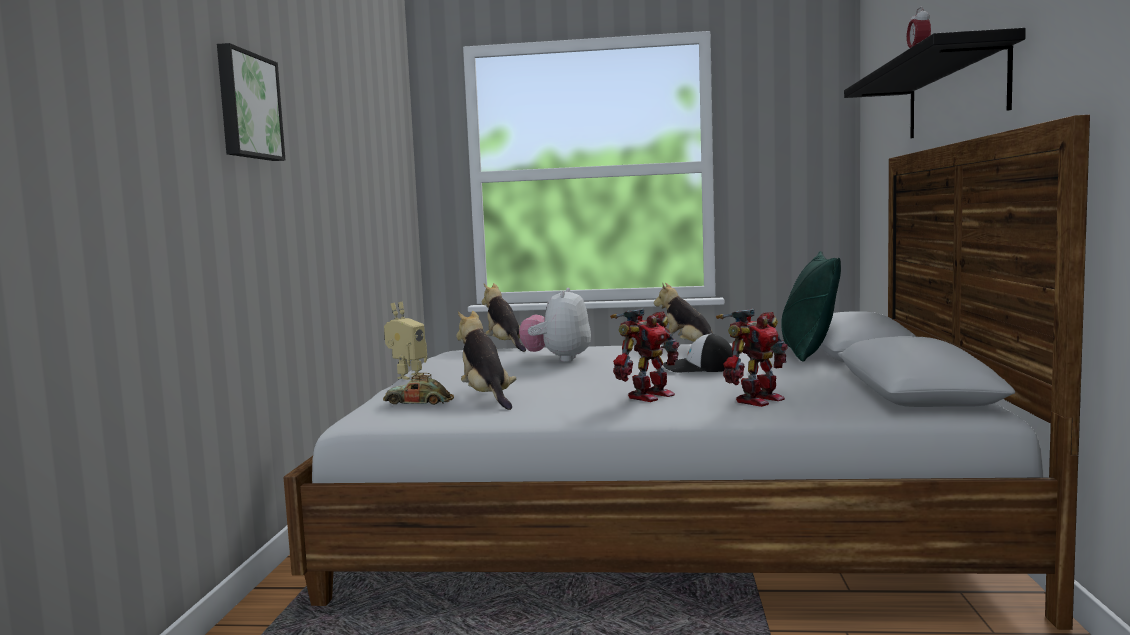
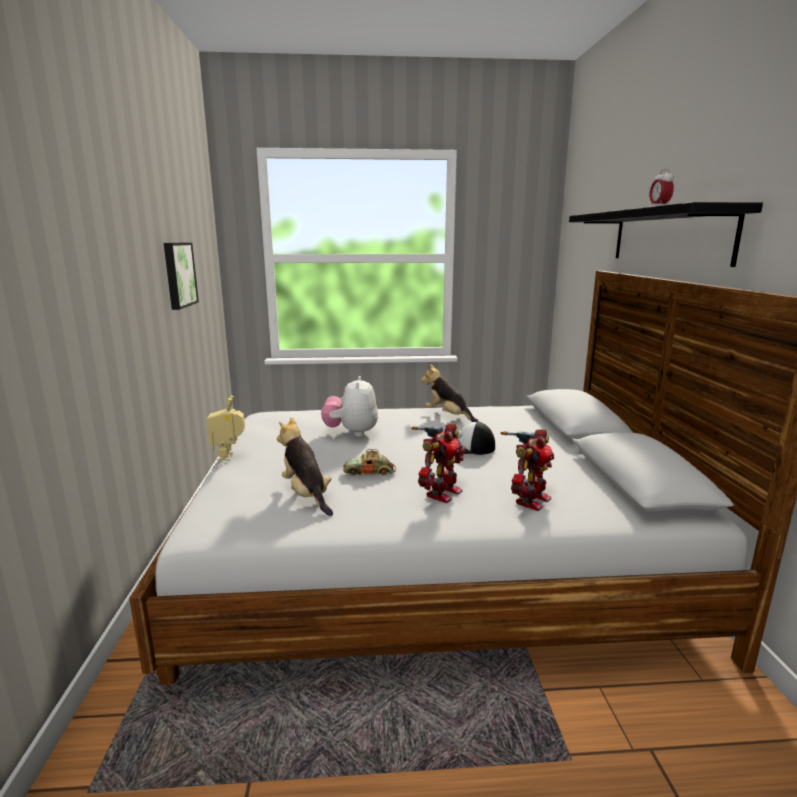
camera: 10 degrees left, 10 degrees up
(247, 106) = (64, 230): picture -> picture (178, 274)
(407, 376) = (229, 456): toy robot -> toy robot turned 150 degrees clockwise
(419, 403) = (248, 504): toy car -> toy car (369, 472)
(506, 346) = (304, 411): plush toy -> none
(808, 354) = (539, 426): green pillow -> none

